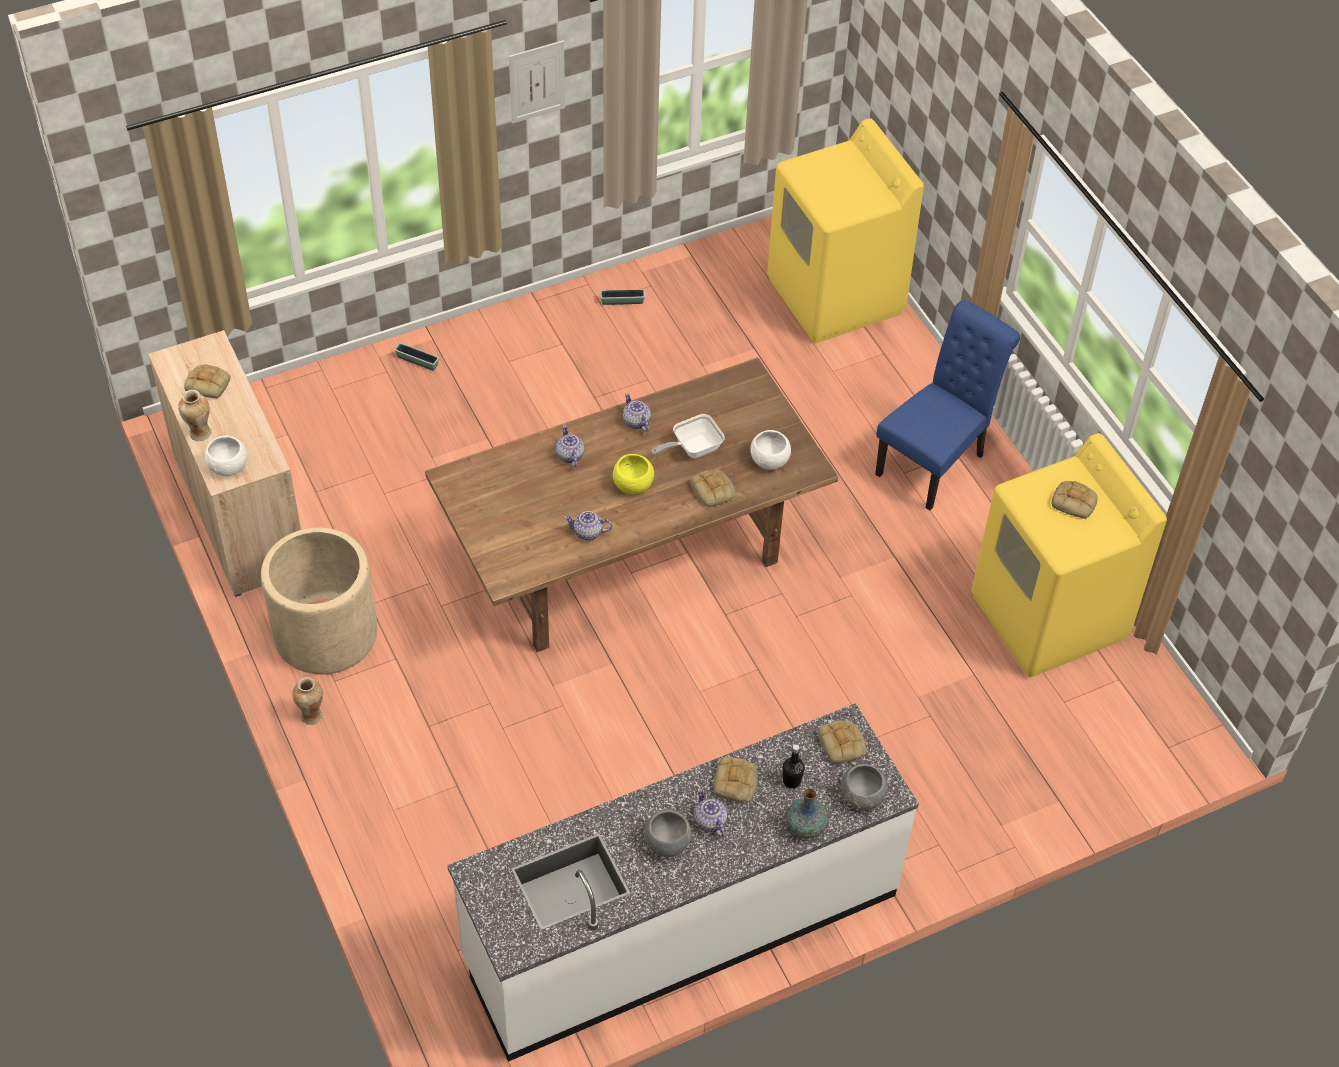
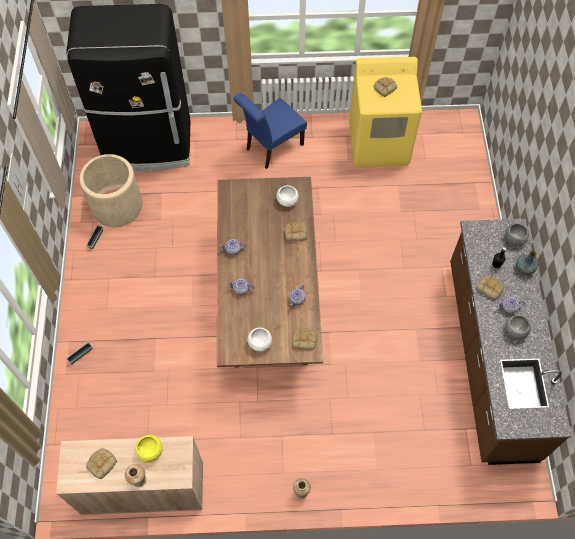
camera: 65 degrees left, 10 degrees up
(228, 466) = (173, 471): white bowl -> white bowl (260, 343)
(326, 633) = (249, 467): beige planter -> beige planter (117, 206)
(633, 484) = (274, 267): yellow bowl -> yellow bowl (150, 451)
(680, 926) = (489, 358): white counter -> brown counter
(692, 449) = (264, 231): frying pan -> none
(835, 297) = (148, 145): yellow washing machine -> black fridge
(842, 745) = (483, 235): bread -> bread (304, 339)
(935, 461) = (271, 148): blue chair -> blue chair turned 105 degrees counterclockwise

